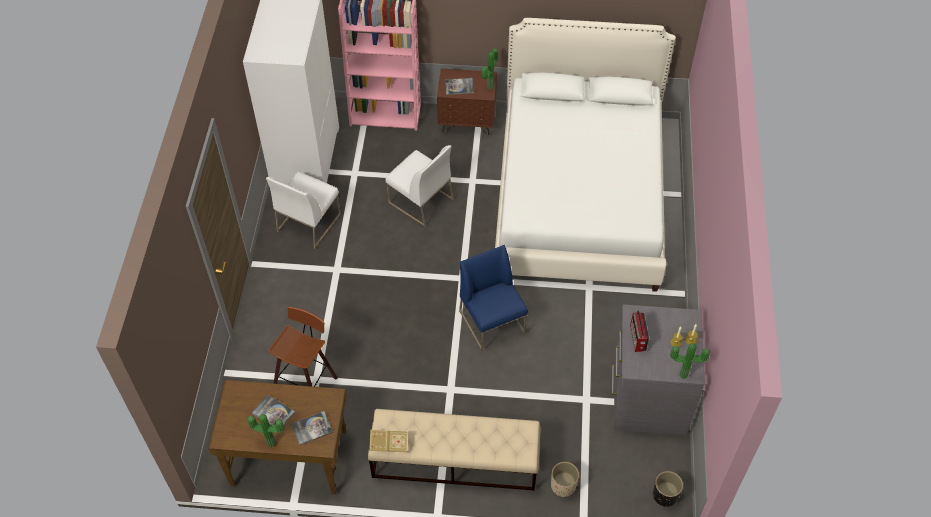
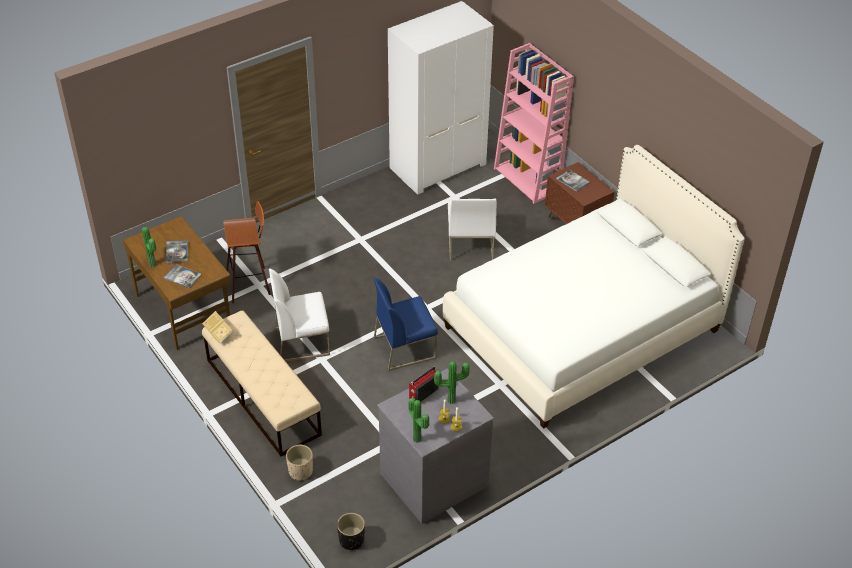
camera: 50 degrees right, 10 degrees down
(308, 222) = (384, 201): white chair -> white chair (302, 341)
(488, 86) = (593, 195): potted plant -> potted plant (450, 399)
(492, 322) = (405, 347): blue chair -> blue chair turned 135 degrees counterclockwise

